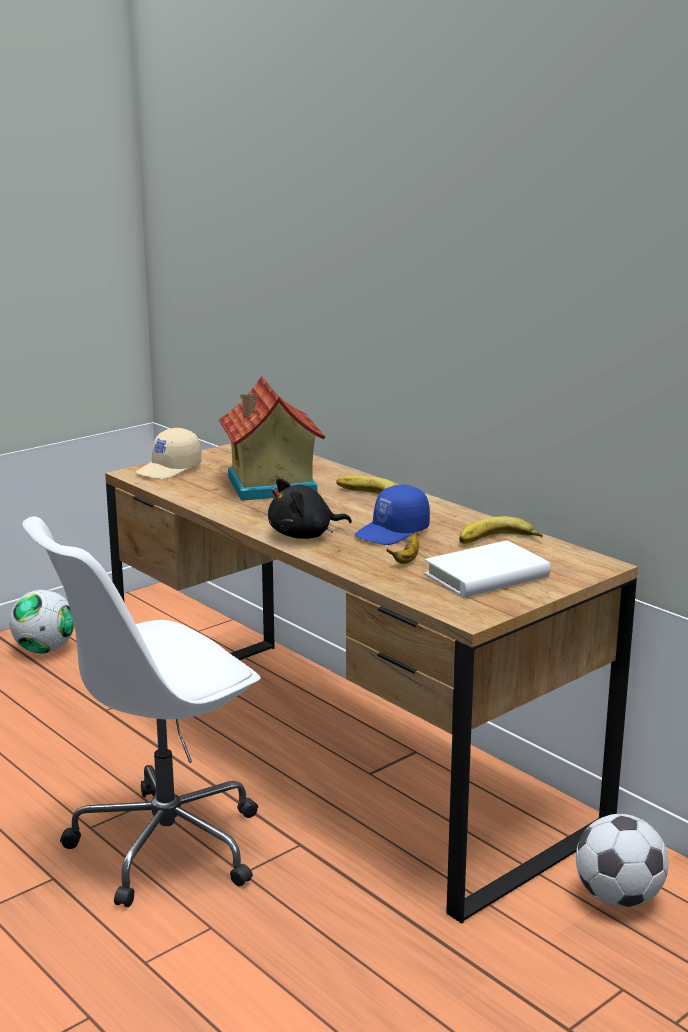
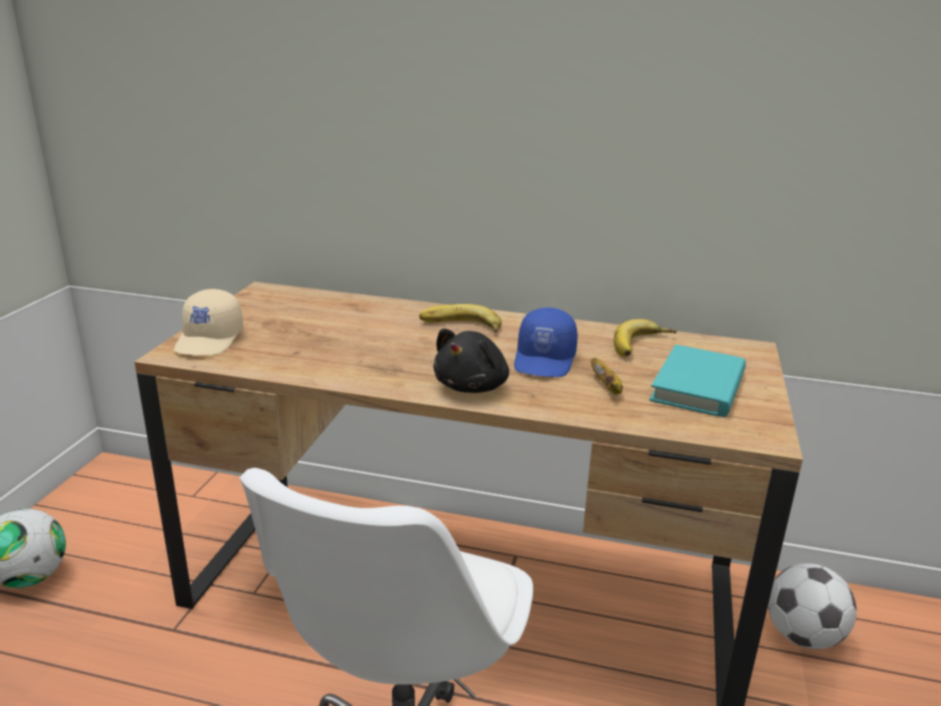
camera: 35 degrees left, 5 degrees up
(269, 486) = (348, 335): toy house -> none
(486, 576) = (698, 386): white book -> turquoise book

